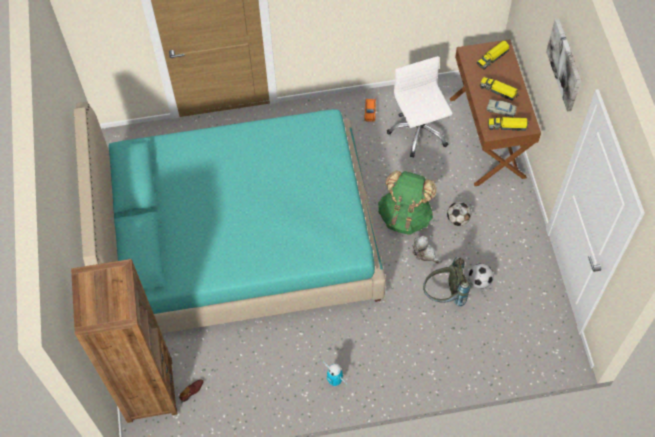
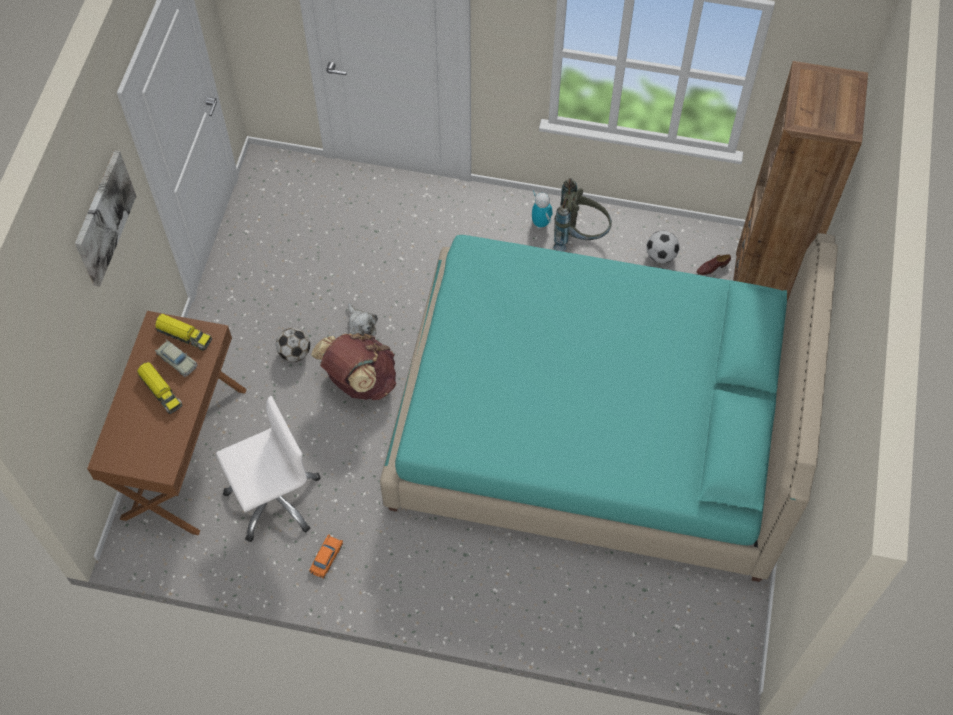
camera: 160 degrees left, 0 degrees up
(405, 216) = (360, 382): green backpack -> brown backpack
(418, 131) = (273, 498): white office chair -> white office chair turned 120 degrees counterclockwise
(444, 295) = (365, 269): grey backpack -> grey backpack (580, 236)
(479, 281) = (314, 270): football -> football (660, 255)
(493, 57) = (132, 446): toy truck -> none

